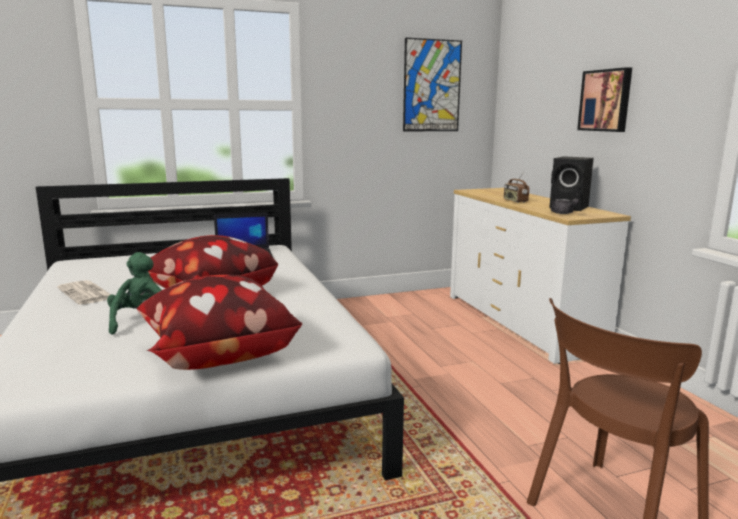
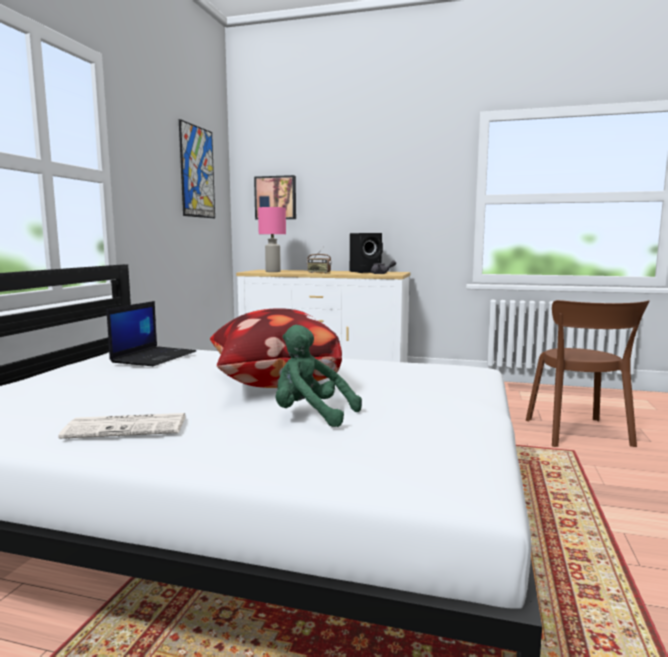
camera: 55 degrees left, 5 degrees down
(217, 355) = (449, 401): pillow -> none
(486, 193) = (273, 271): none -> pink table lamp
(606, 100) = (370, 191): picture -> picture (276, 198)

